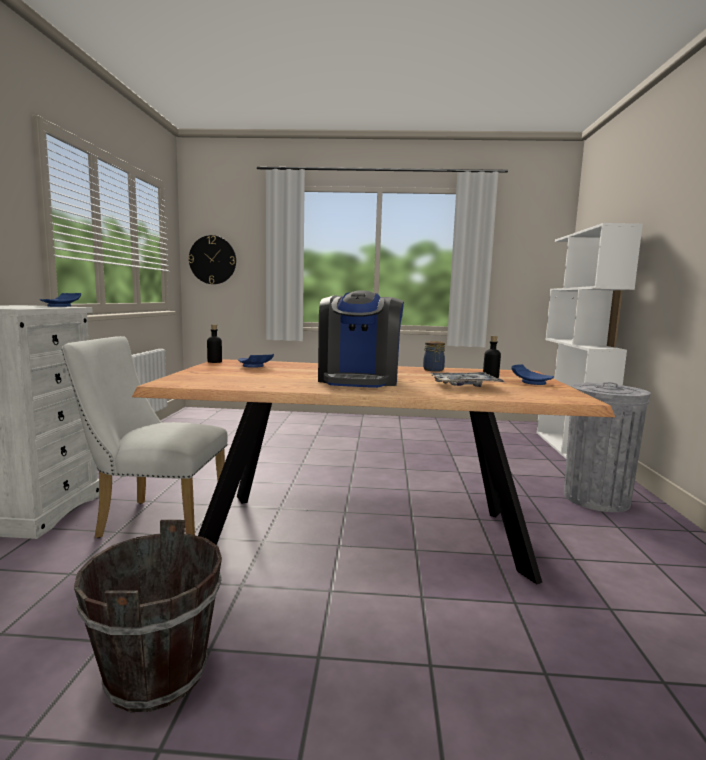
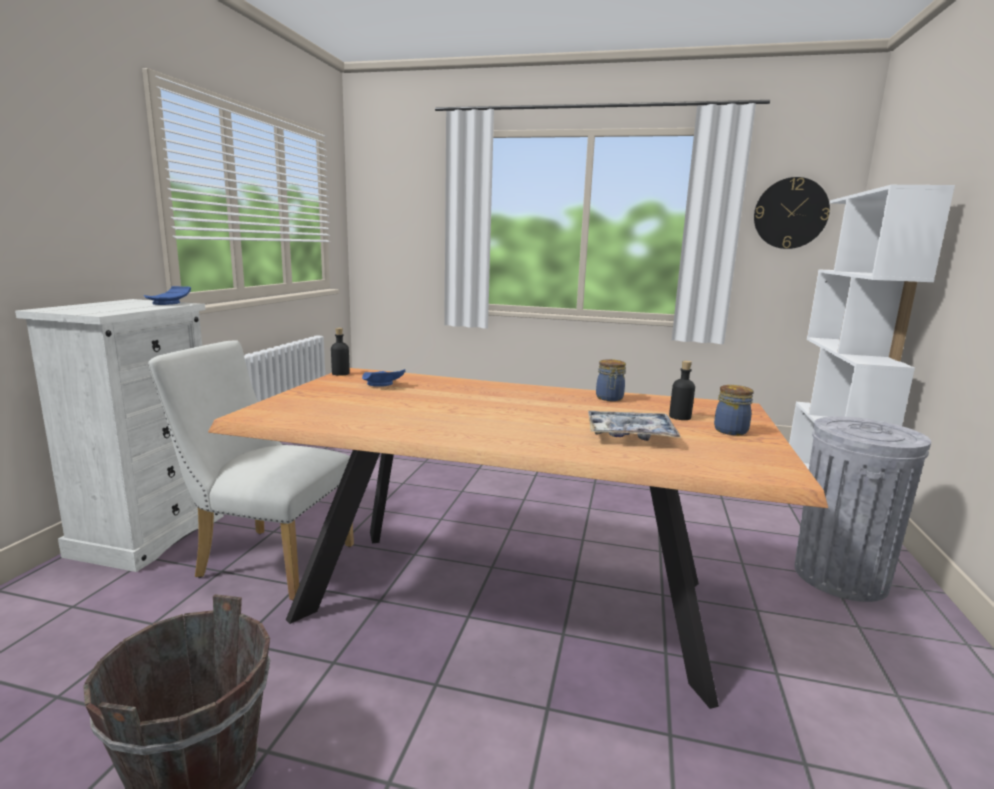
camera: 10 degrees right, 5 degrees up
(212, 260) = (384, 226): wall clock -> wall clock (790, 213)
(359, 380) = (494, 417): coffee machine -> none
(530, 382) = (731, 430): blue plate -> jar

